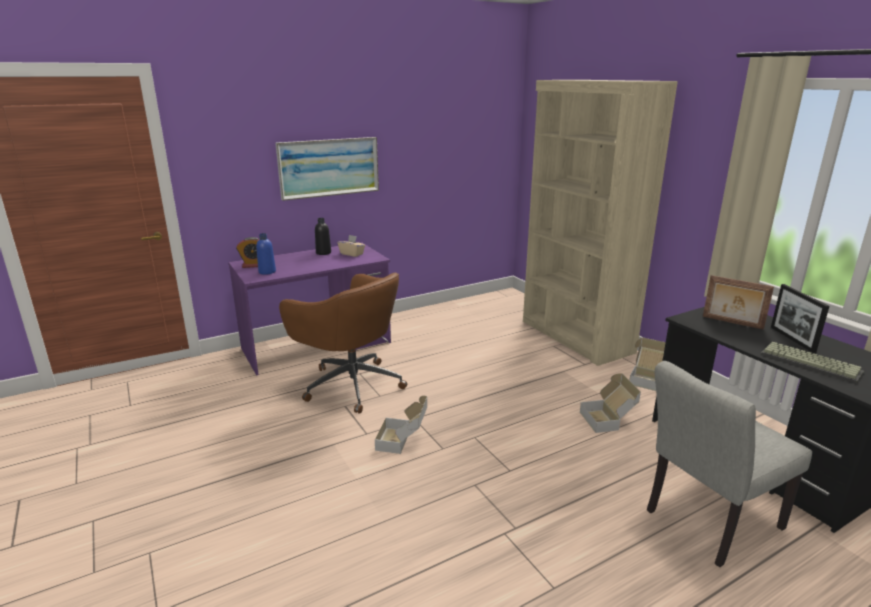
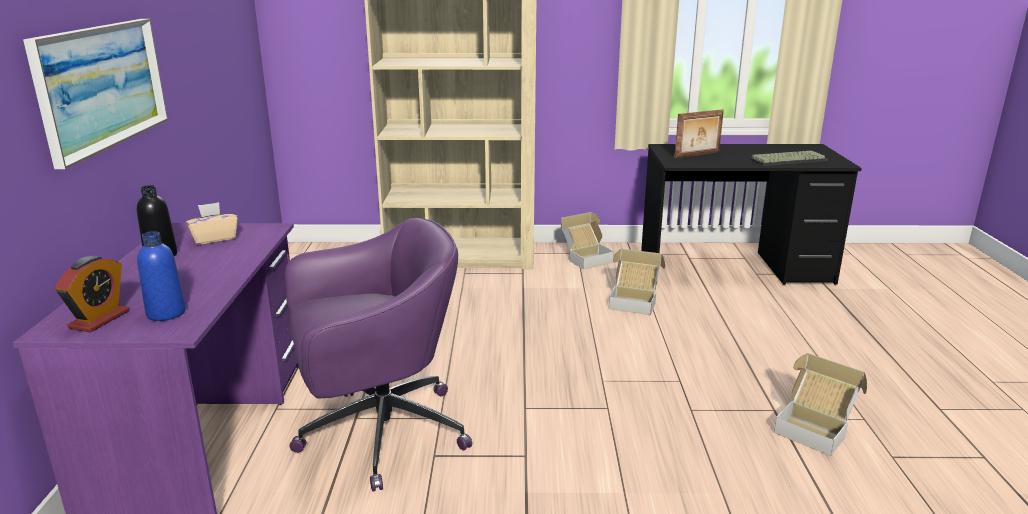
camera: 60 degrees left, 0 degrees up
(351, 384) = (379, 433): brown office chair -> purple office chair
(403, 441) = (570, 431): cardboard box -> cardboard box (815, 428)
(706, 522) = (806, 321): grey chair -> none
(792, 339) = (743, 151): picture frame -> none

